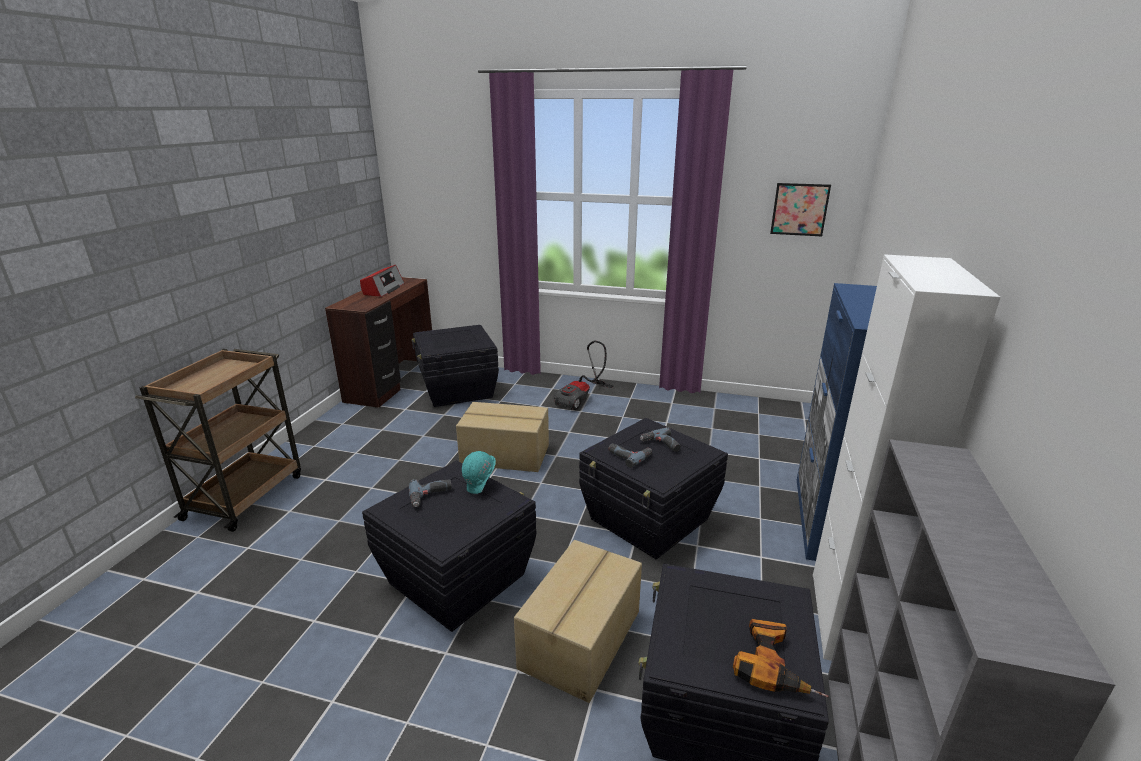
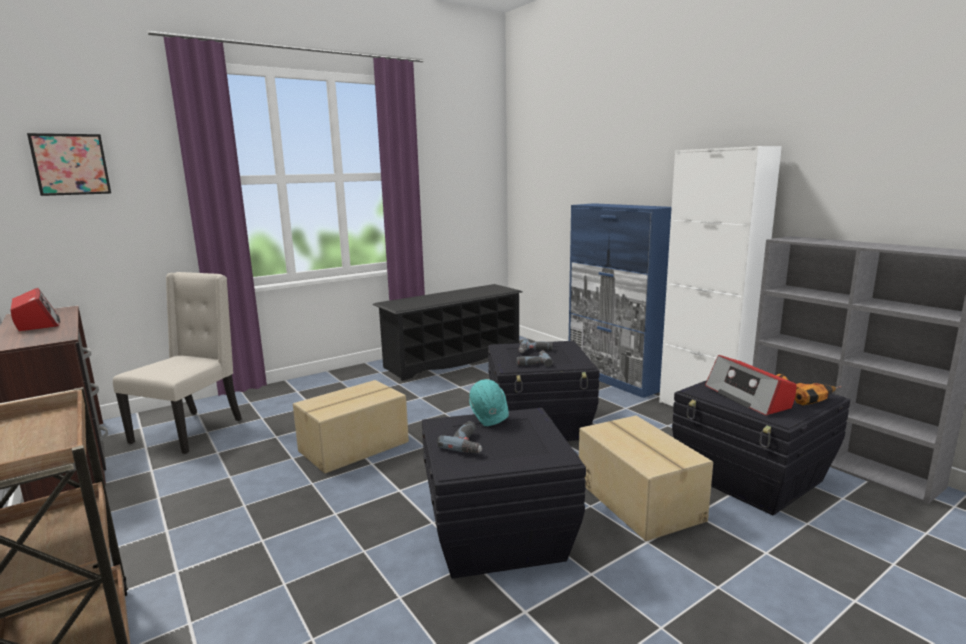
camera: 50 degrees left, 10 degrees down
(457, 390) = (190, 430): black storage box -> beige chair
(582, 399) = (342, 387): vacuum cleaner -> none
(708, 413) = (452, 359): none -> black shoe rack
(709, 621) = (748, 397): none -> radio
(799, 209) = (468, 177): picture -> picture (71, 164)

